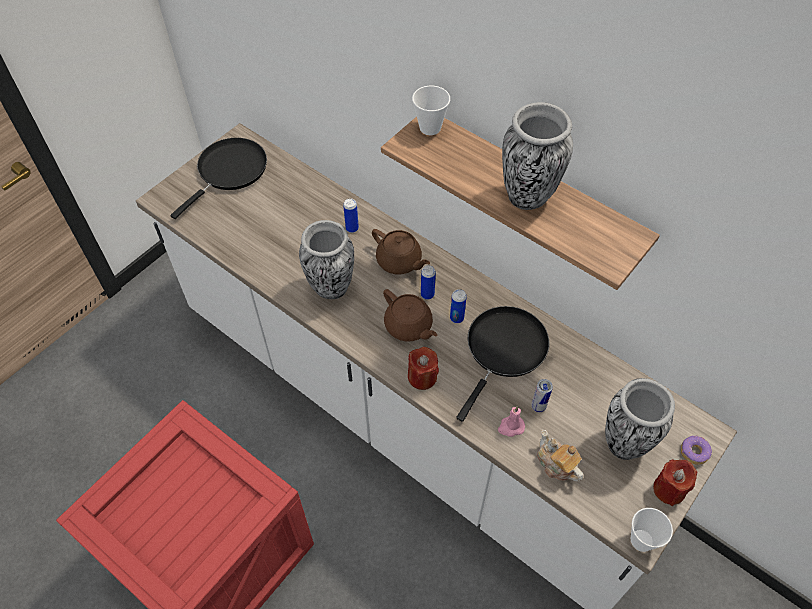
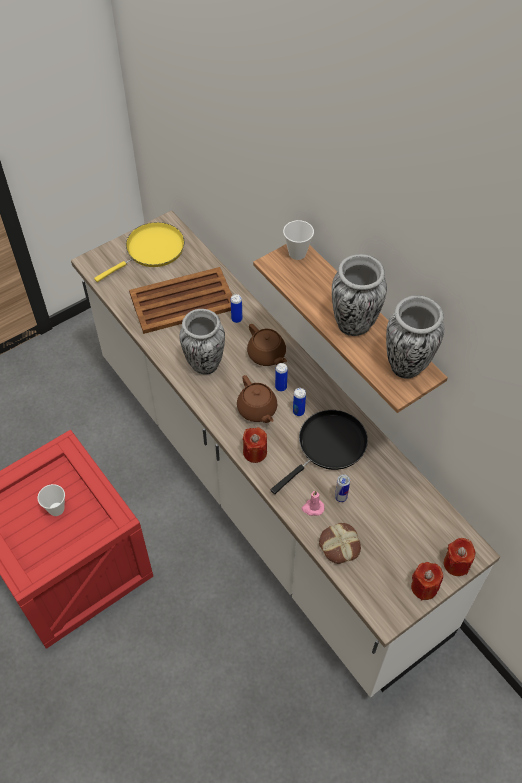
camera: 15 degrees right, 0 degrees up
(229, 171) = (151, 250): black frying pan -> yellow frying pan
(284, 220) = (184, 301): none -> brown tray
(556, 464) = (339, 545): teapot -> bread
(624, 443) = (400, 542): vase -> vase (406, 366)
(641, 540) = (386, 620): cup -> cup (56, 509)
(693, 452) = (456, 564): donut -> red candle

